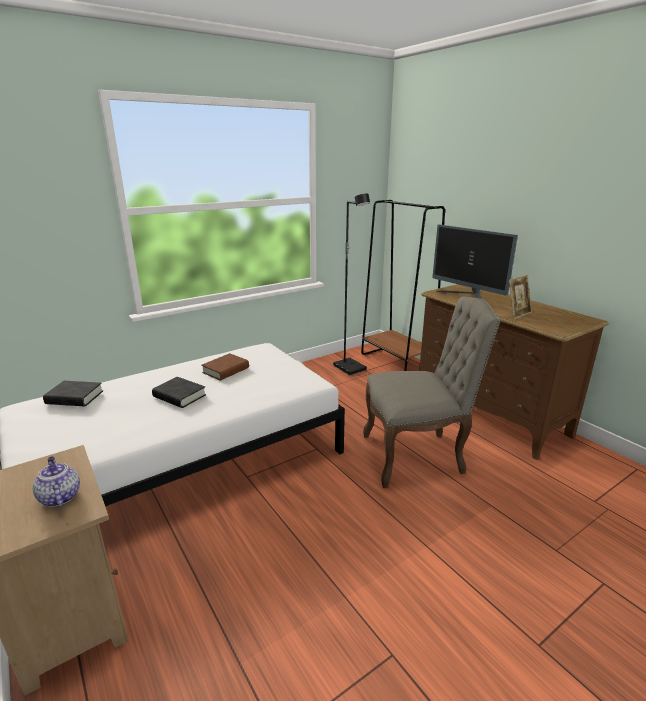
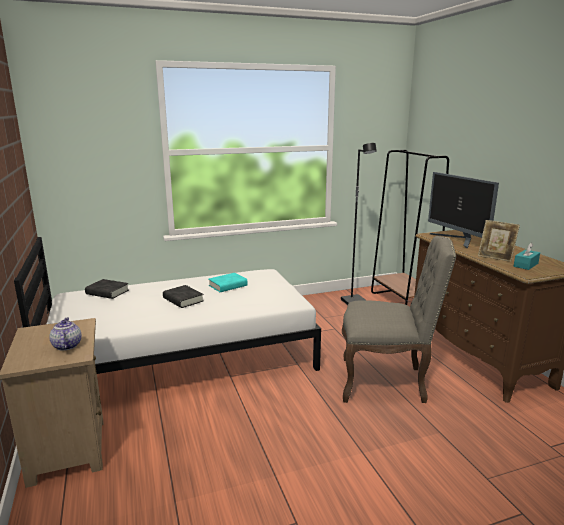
camera: 15 degrees right, 5 degrees down
(226, 370) = (228, 285): brown book -> turquoise book
(517, 314) = (495, 257): picture frame -> picture frame turned 60 degrees clockwise
(550, 320) = (525, 265): none -> turquoise tissue box

